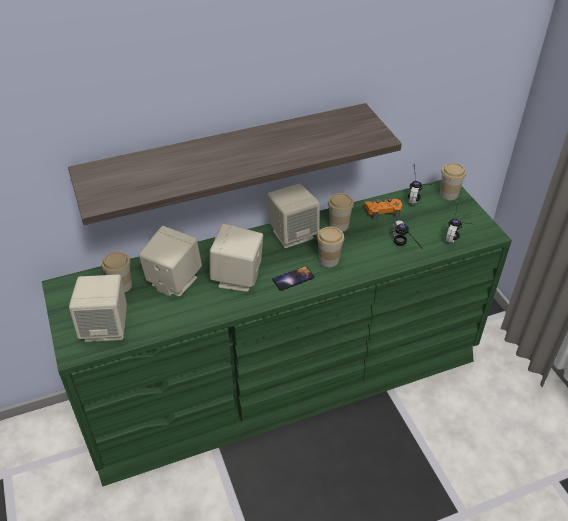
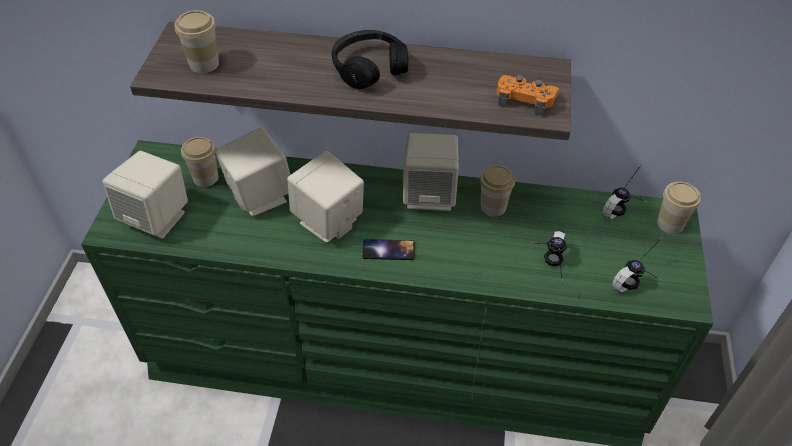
camera: 30 degrees right, 5 degrees up
(246, 148) = (369, 68): none -> black headphones
(329, 260) = (447, 245): cup -> cup (204, 64)
(383, 211) = (563, 211): orange game controller -> orange game controller (525, 99)

